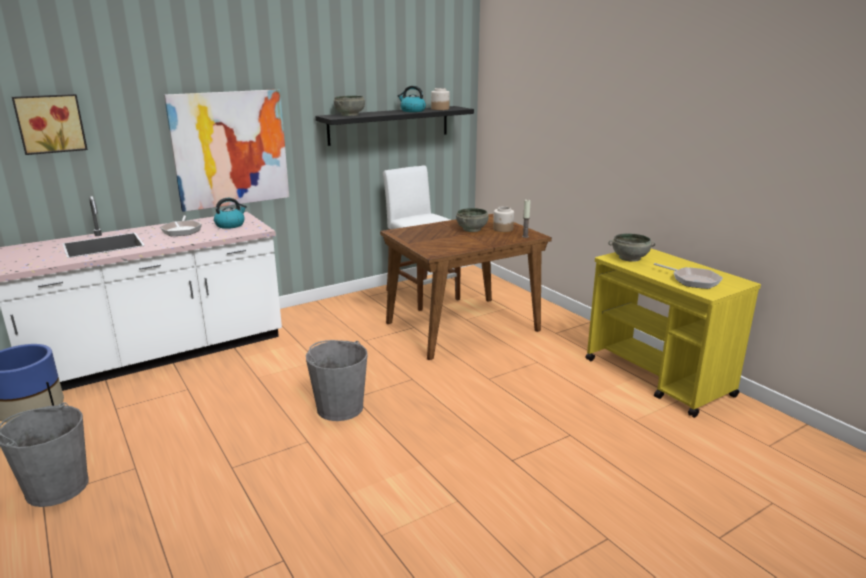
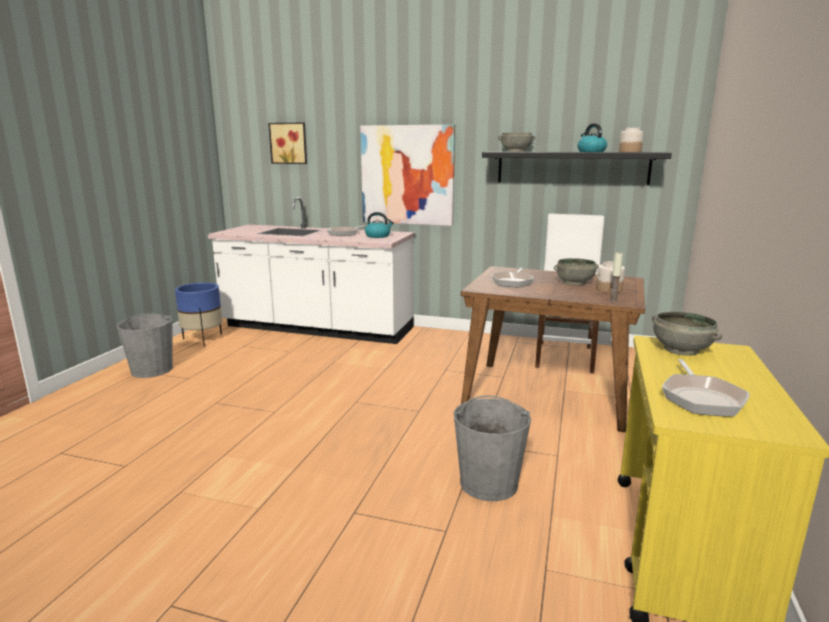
camera: 50 degrees right, 5 degrees down
(339, 407) = (333, 403): grey bucket -> grey bucket (488, 483)
(437, 240) = (513, 282): none -> frying pan

